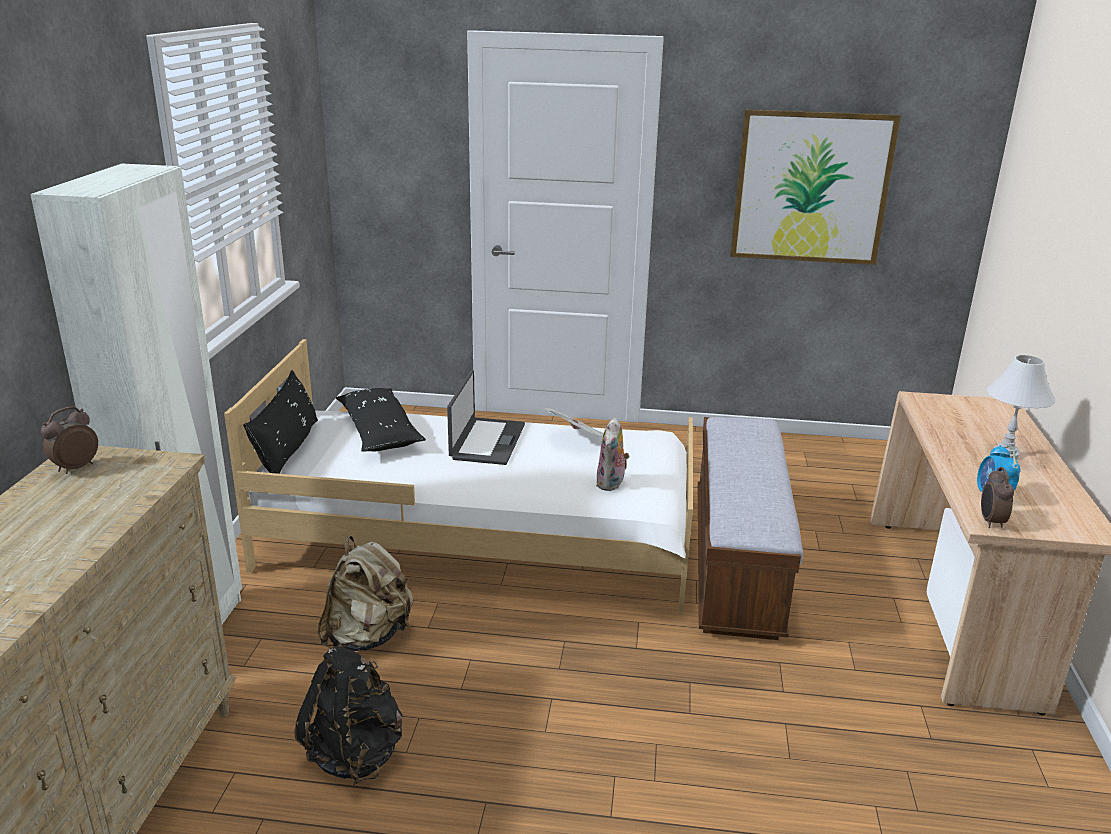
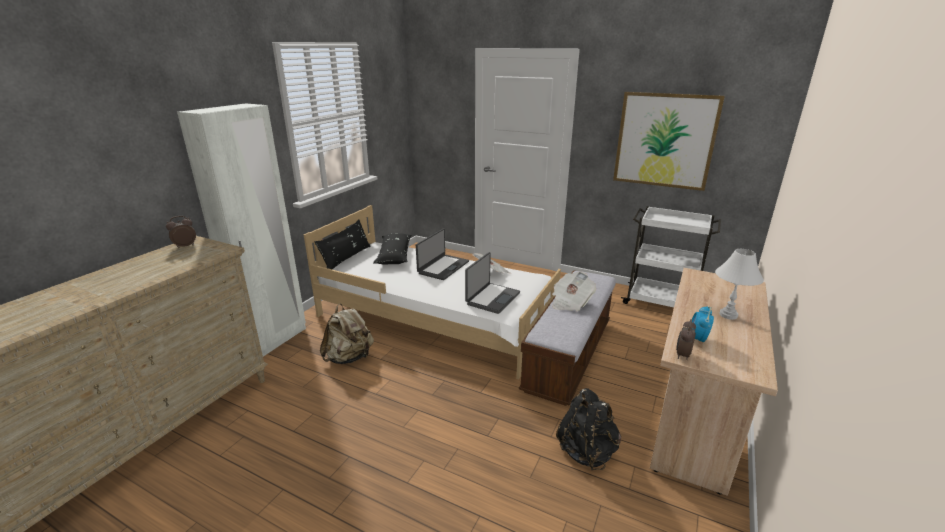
camera: 20 degrees right, 0 degrees up
(355, 753) = (305, 414): black backpack -> black backpack (587, 451)
(611, 484) = (492, 298): plush toy -> laptop
(741, 471) = (570, 302): none -> newspaper
(821, 451) = (661, 302): none -> white cart

